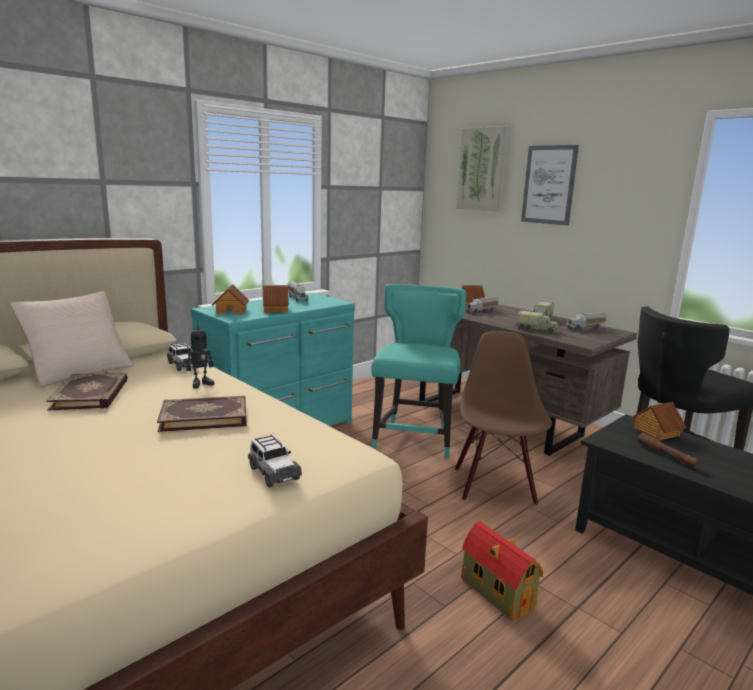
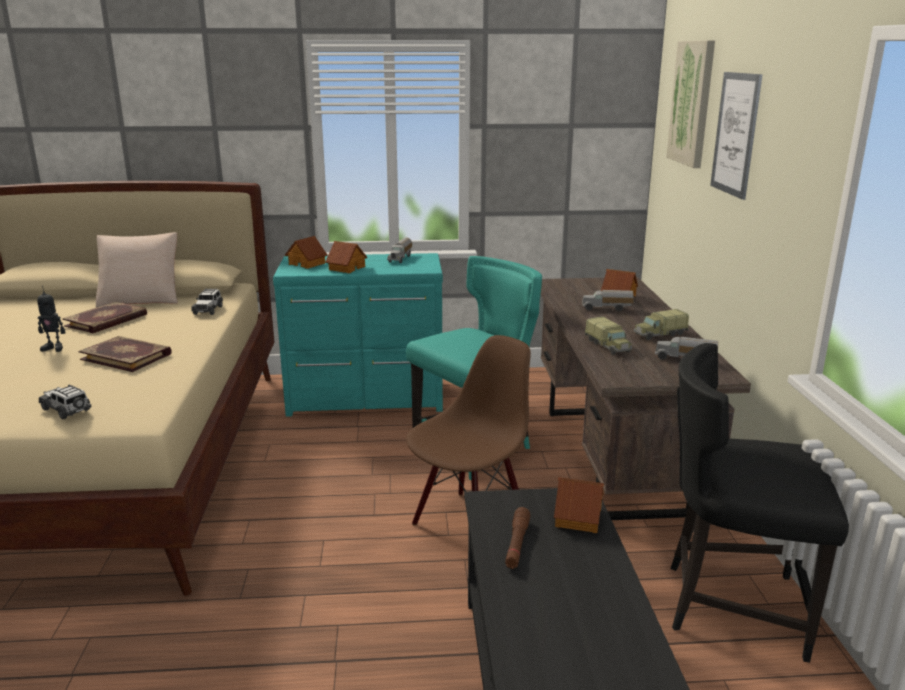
camera: 40 degrees right, 5 degrees up
(201, 384) = (183, 329): toy robot -> toy robot (54, 348)
(273, 472) = (67, 410): toy car -> toy car turned 120 degrees clockwise
(496, 591) = (295, 610): toy house -> none

